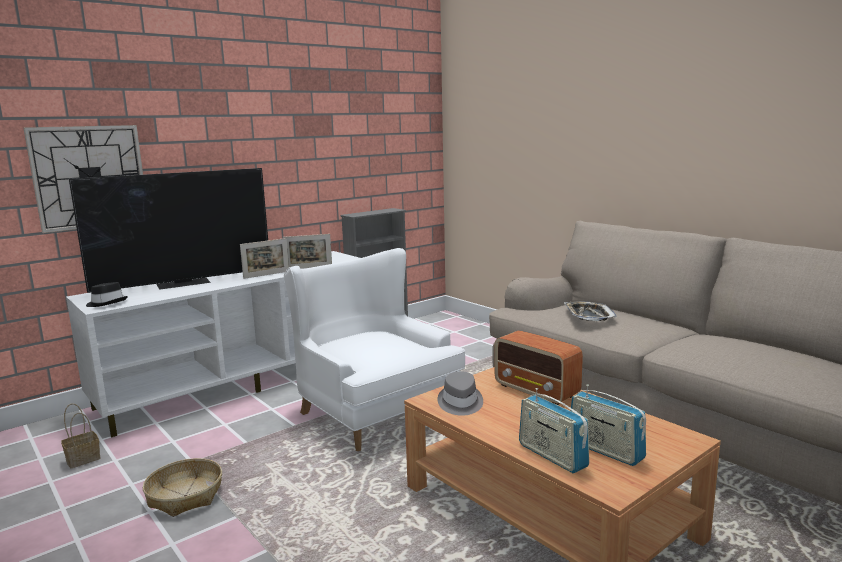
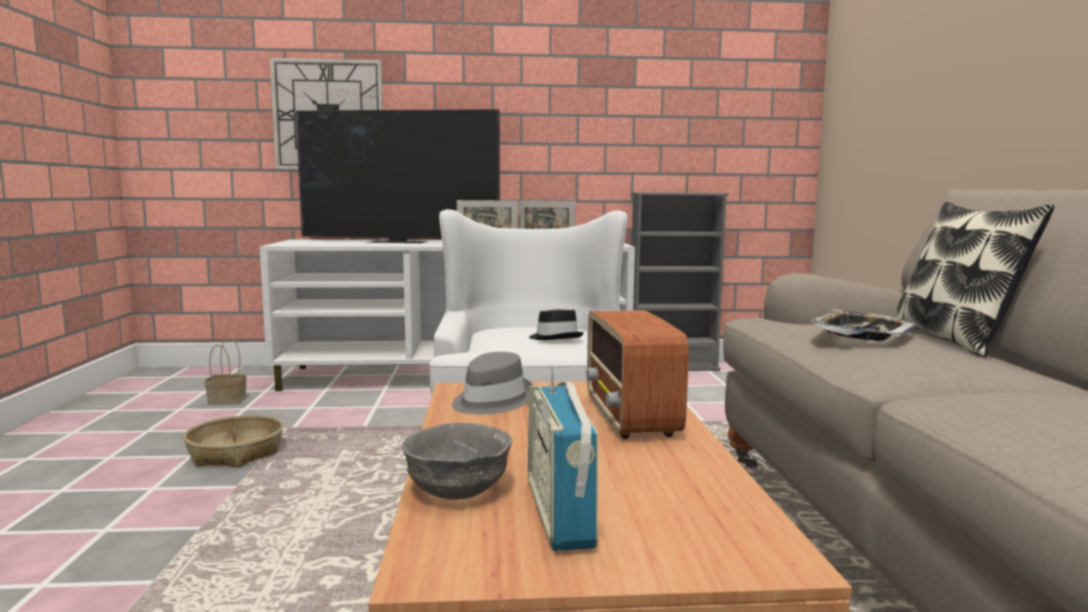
camera: 35 degrees right, 5 degrees down
(107, 303) = (298, 243): black hat -> black hat (555, 338)
(552, 456) = (459, 490): radio -> grey bowl
(616, 309) = (955, 340): none -> pillow

